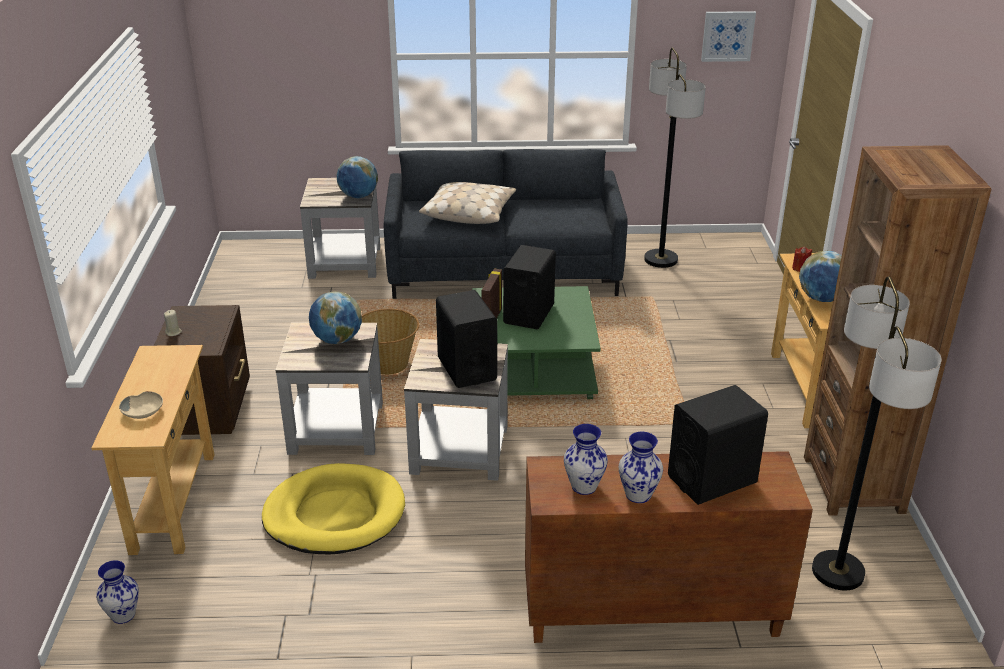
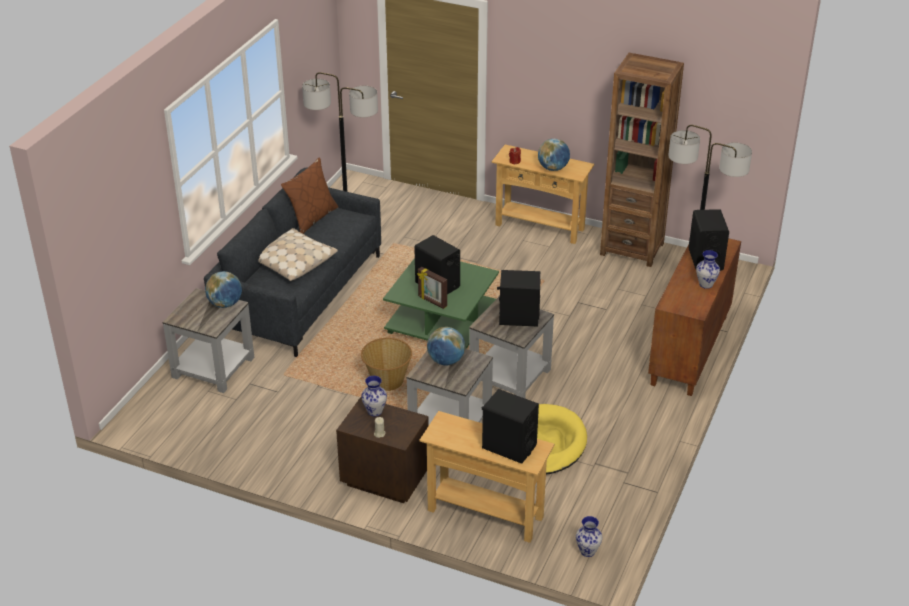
camera: 65 degrees left, 5 degrees up
(144, 411) = (509, 447): beige bowl -> black speaker
(562, 200) = (312, 218): none -> brown pillow
(583, 487) = (690, 298): vase -> vase (374, 411)
(727, 36) = (317, 46): picture -> none

